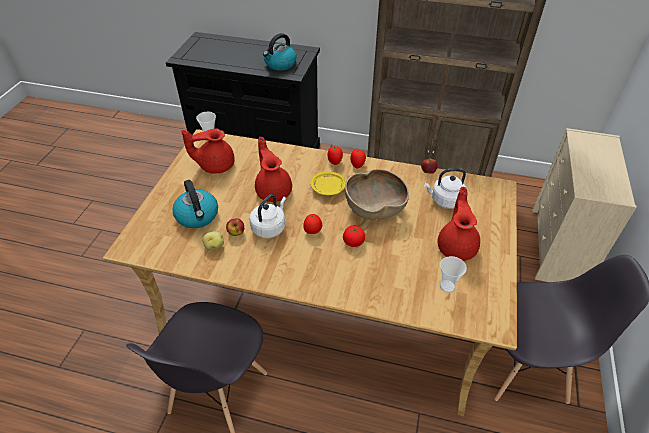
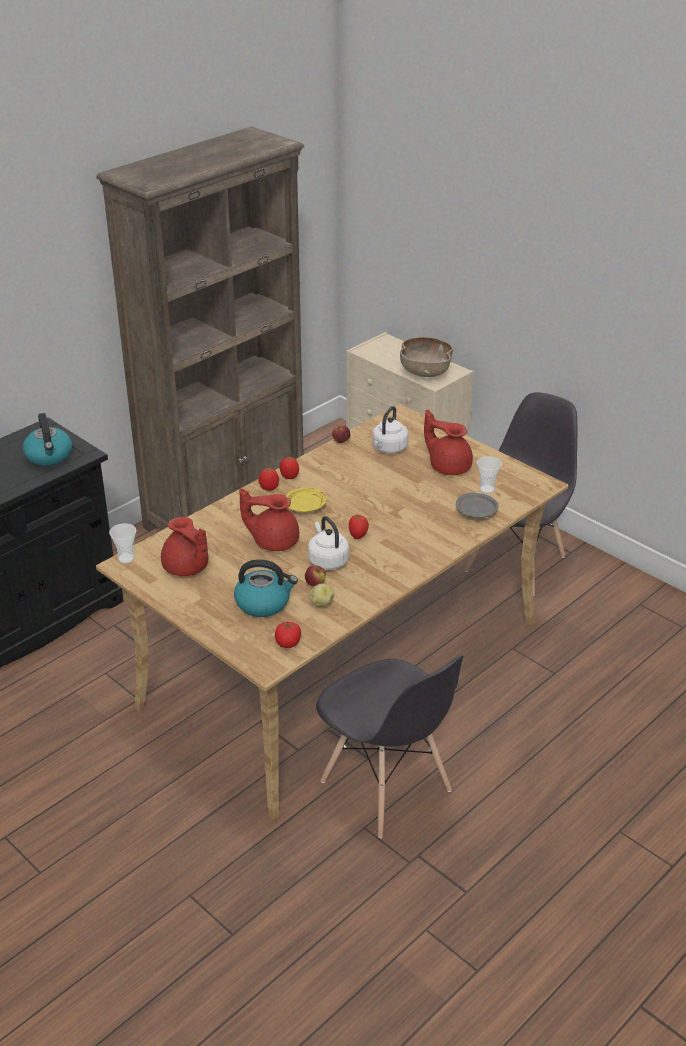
camera: 60 degrees left, 10 degrees down
(215, 165) = (187, 568): red teapot -> red teapot turned 60 degrees counterclockwise
(353, 242) = (394, 517): tomato -> tomato (288, 643)
(374, 208) = (361, 490): brown bowl -> brown bowl (425, 372)
(406, 293) = (476, 512): none -> grey plate

